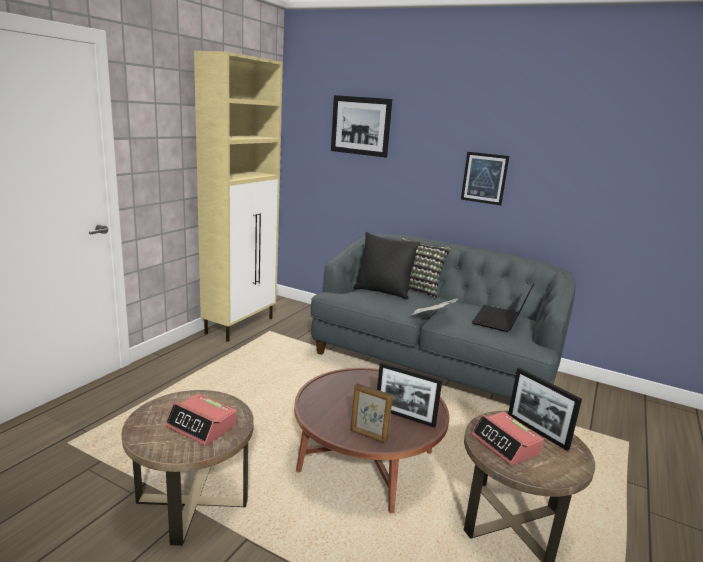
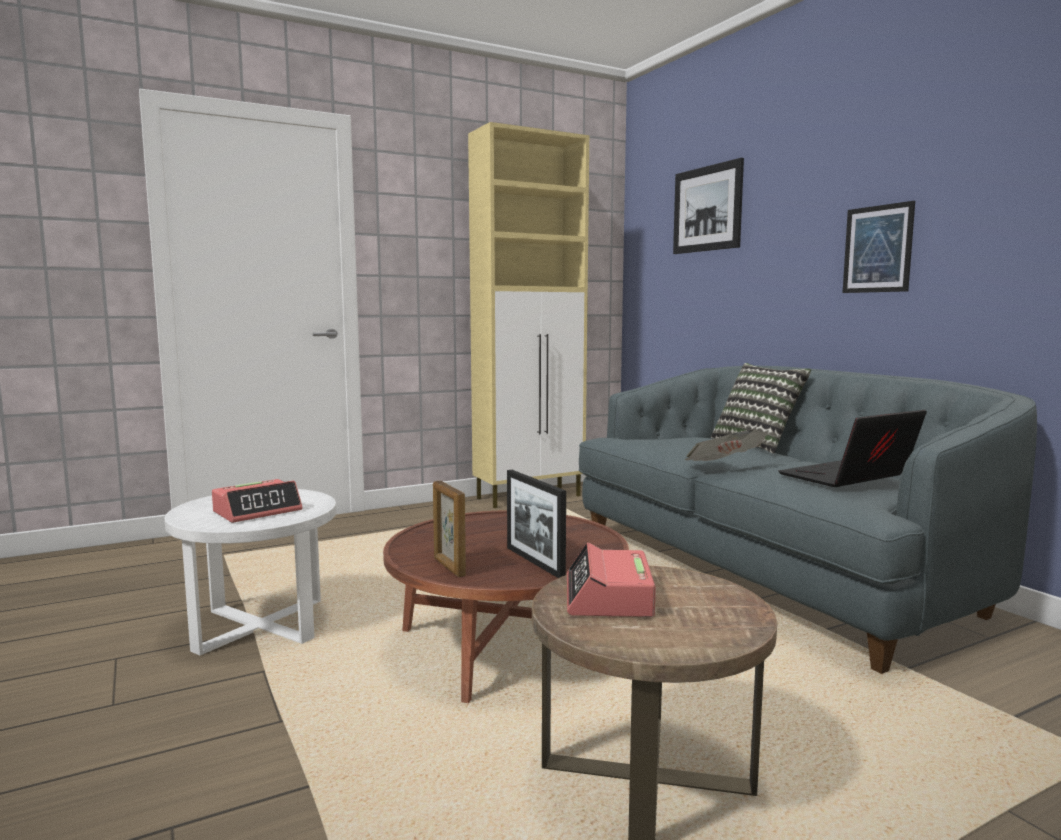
camera: 35 degrees right, 10 degrees down
(192, 501) = (260, 625): brown side table -> white side table
(202, 426) = (258, 511): alarm clock -> alarm clock turned 105 degrees counterclockwise
(382, 292) = (688, 440): black pillow -> none
(537, 431) = (699, 598): picture frame -> none

